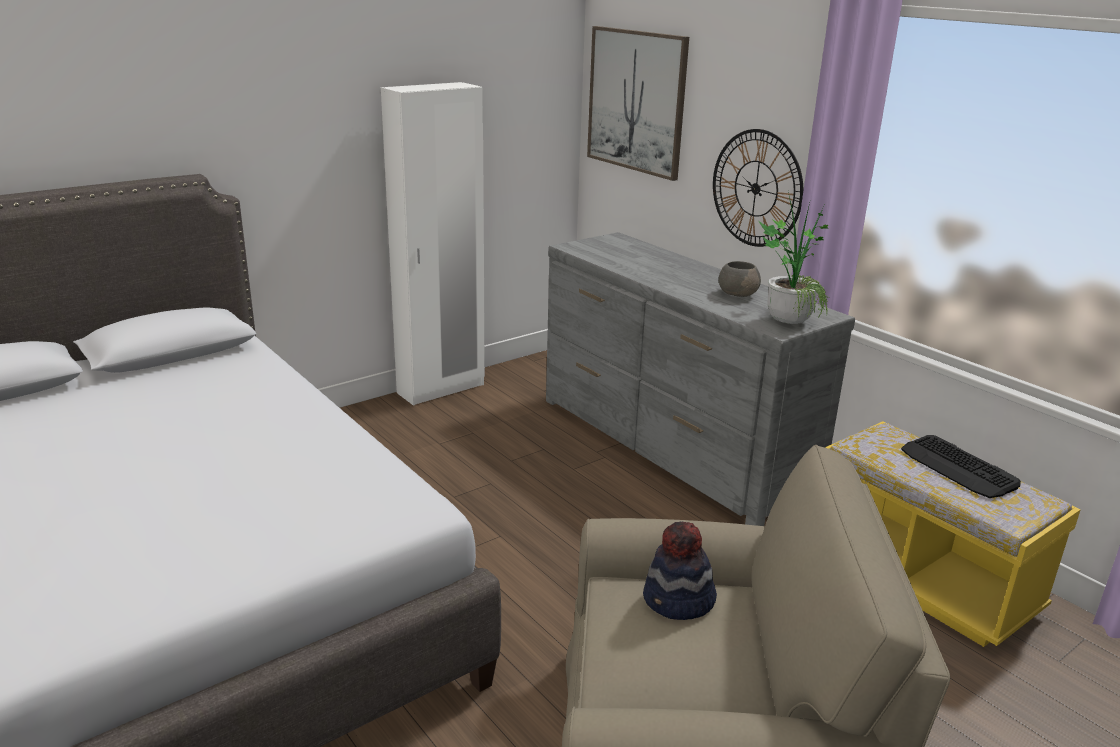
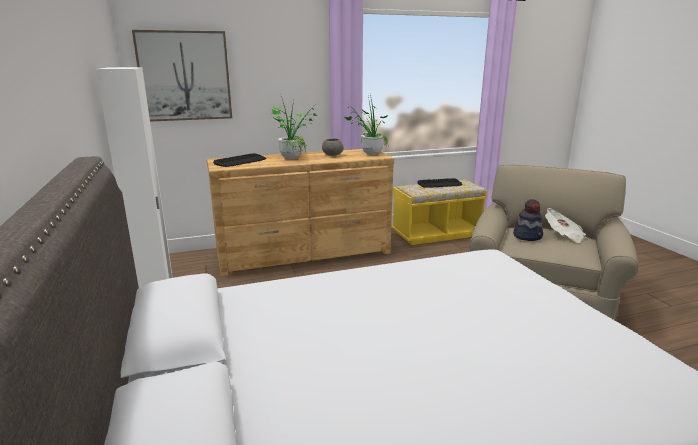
camera: 70 degrees left, 5 degrees down
(620, 249) = (240, 161): none -> keyboard
(671, 445) = (305, 254): grey dresser -> brown dresser
(686, 272) = (293, 157): none -> potted plant
(727, 660) = (563, 235): none -> newspaper
(756, 188) = (290, 108): wall clock -> none

